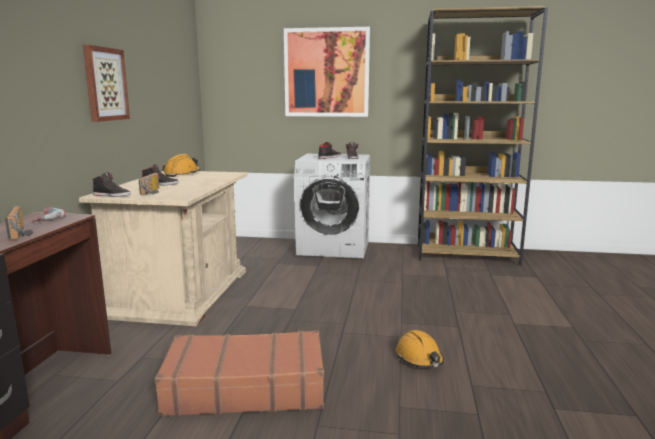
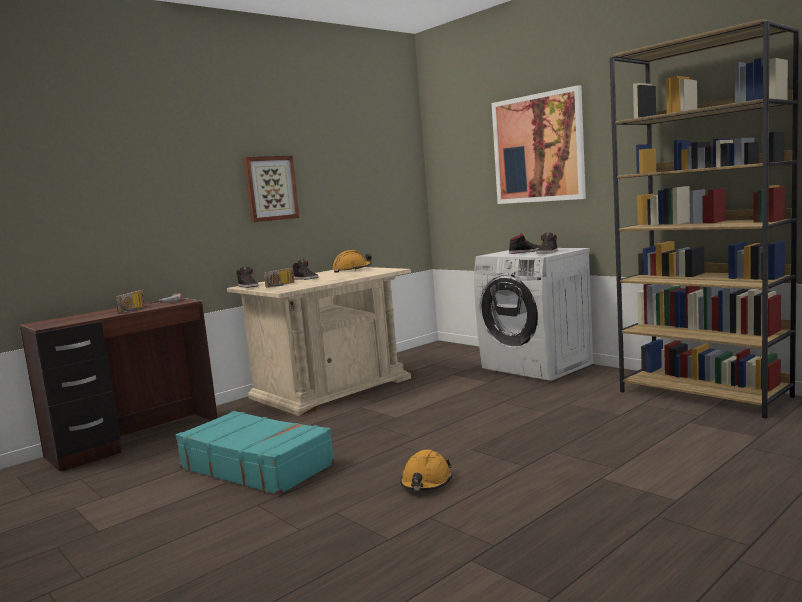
camera: 40 degrees right, 5 degrees down
(245, 387) = (257, 466): brown suitcase -> turquoise suitcase

